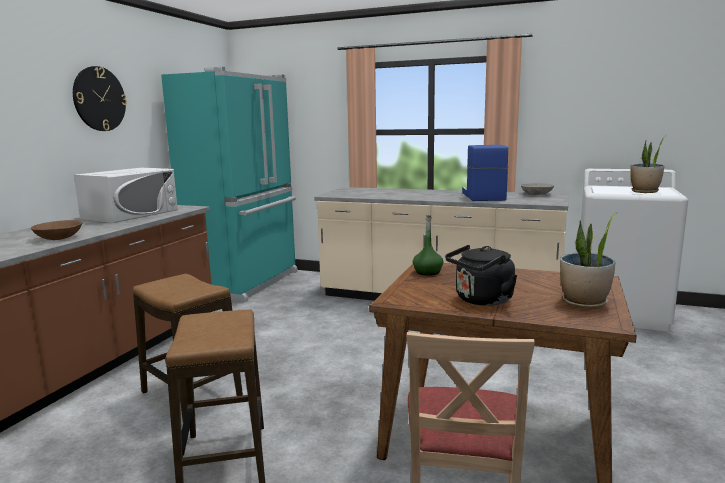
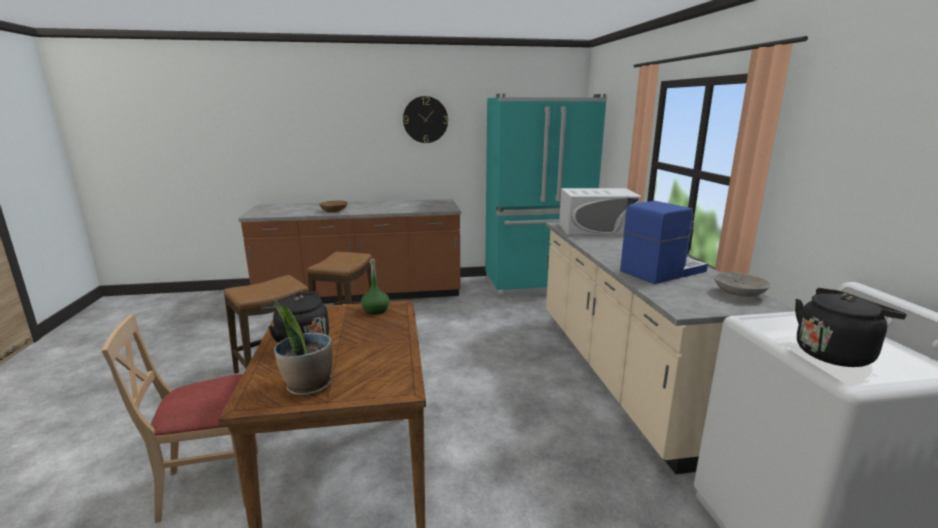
camera: 60 degrees right, 5 degrees up
(131, 214) = (412, 205): white microwave -> white microwave (596, 229)
(644, 192) = (835, 354): potted plant -> black kettle

